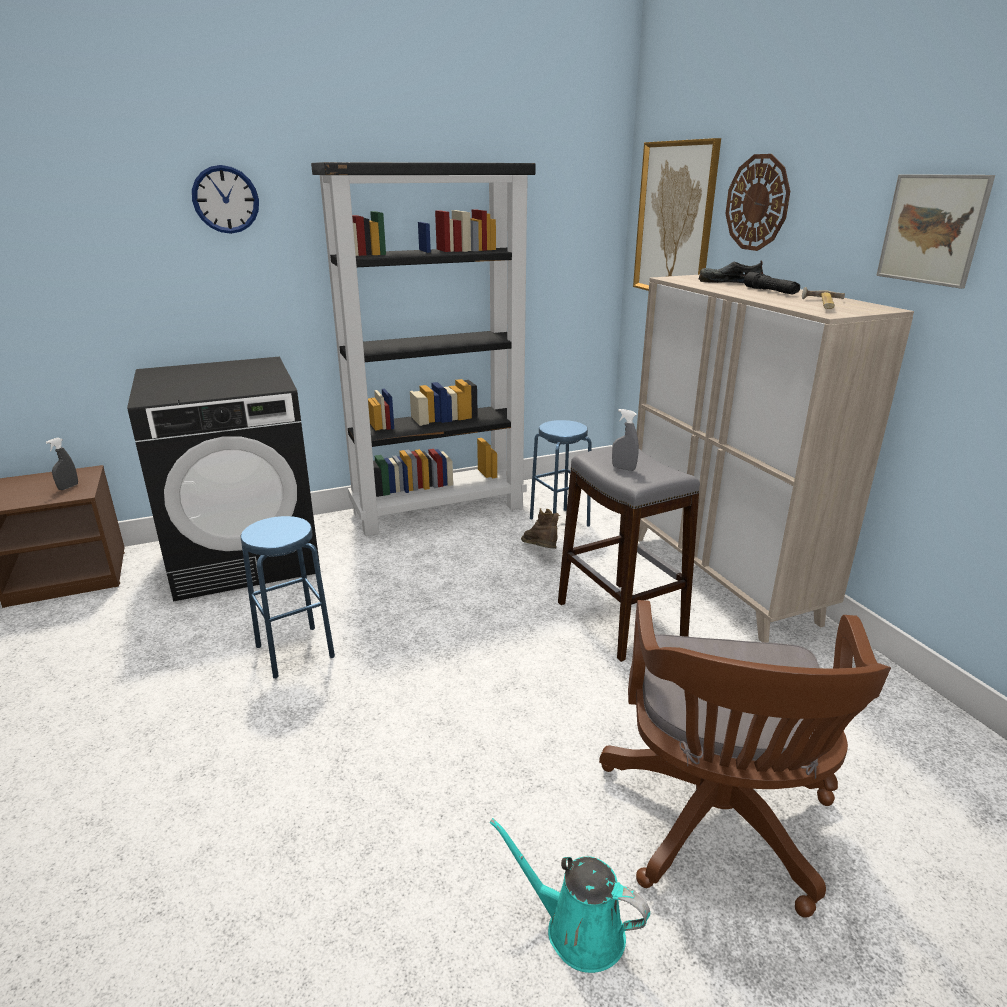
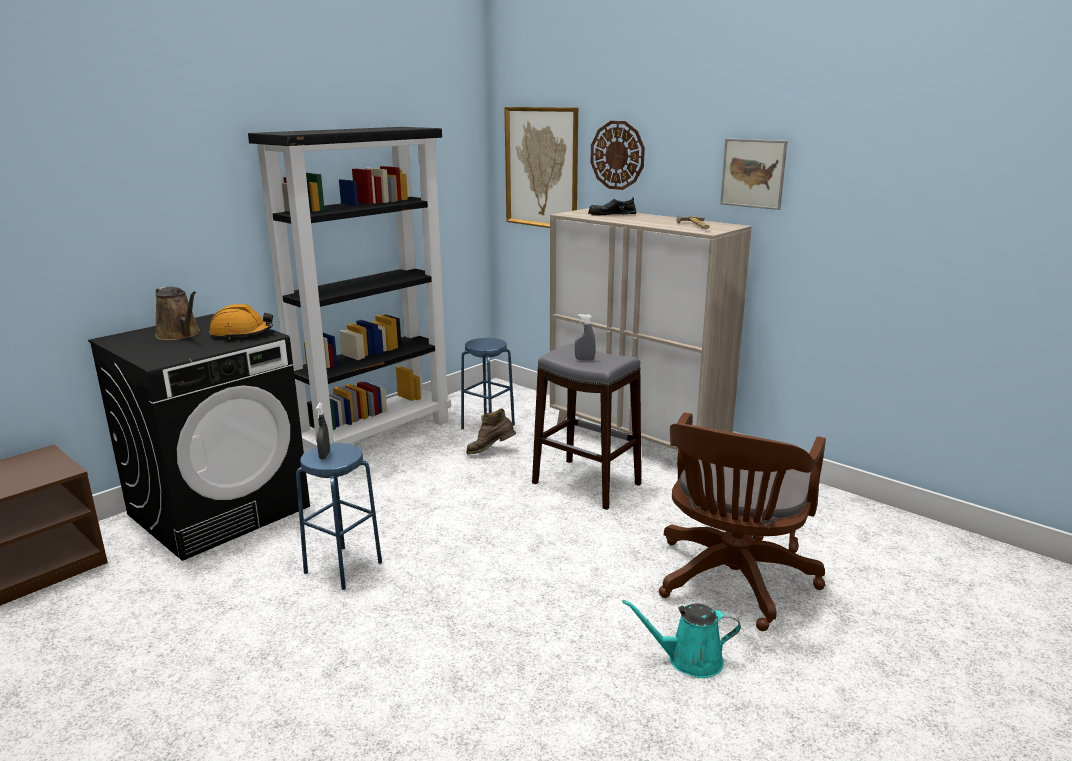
camera: 25 degrees left, 5 degrees down
(68, 487) = (43, 468): grey spray bottle -> grey spray bottle (324, 455)
(209, 375) = (180, 335): none -> brown watering can
(225, 199) = (172, 169): wall clock -> none
(259, 381) = (241, 334): none -> orange hard hat
(540, 552) = (490, 451): brown boot -> brown boot turned 60 degrees counterclockwise
(717, 824) = (731, 583): brown office chair -> brown office chair turned 45 degrees clockwise
(770, 291) = (649, 219): black flashlight -> none

